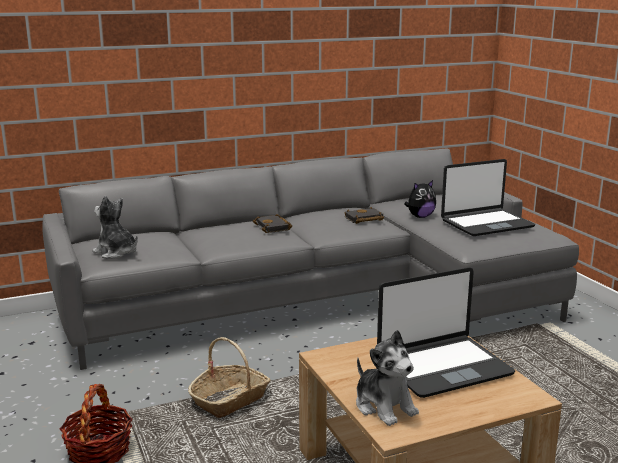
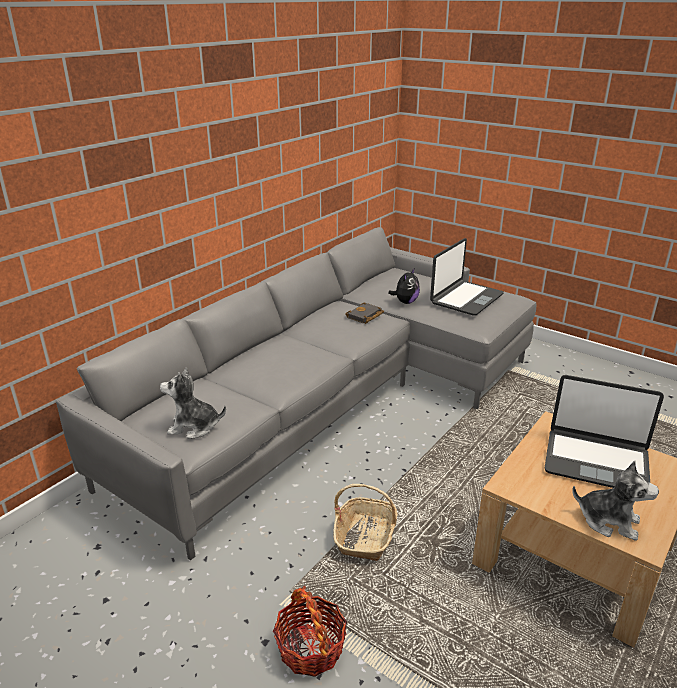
camera: 30 degrees left, 10 degrees up
(274, 227) = (304, 347): black book -> none
(443, 367) = (596, 461): laptop -> laptop turned 75 degrees clockwise

